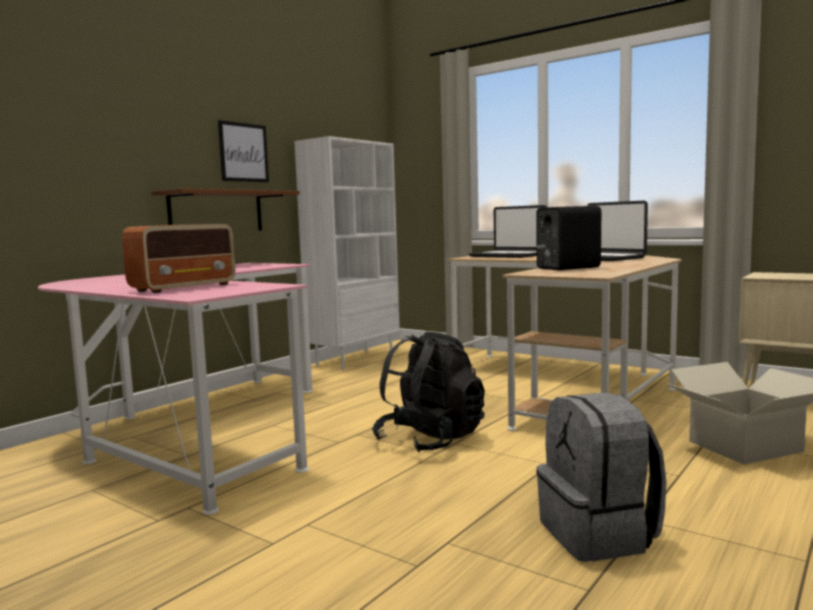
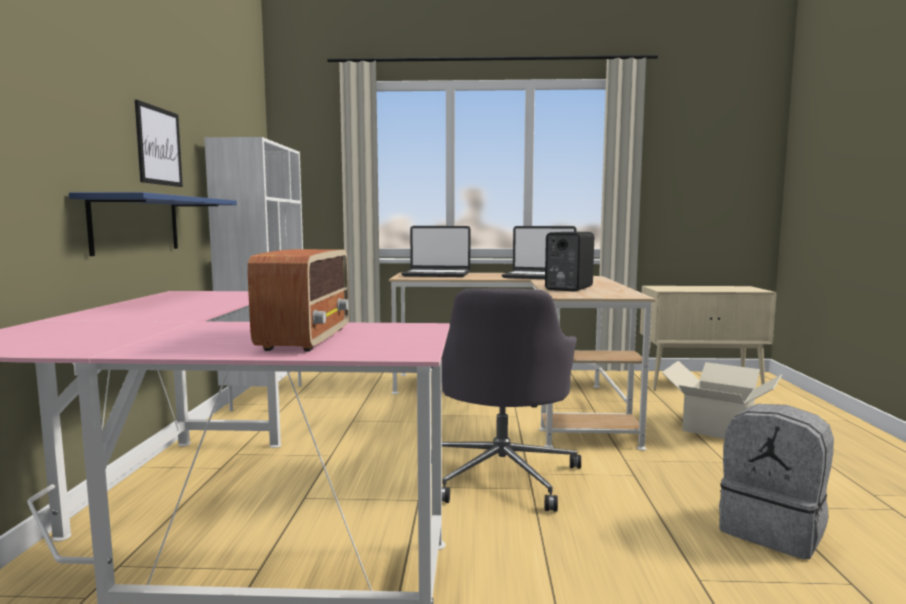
camera: 35 degrees left, 0 degrees up
(216, 212) = (136, 224): brown shelf -> blue shelf
(430, 440) = (503, 475): black backpack -> grey office chair

